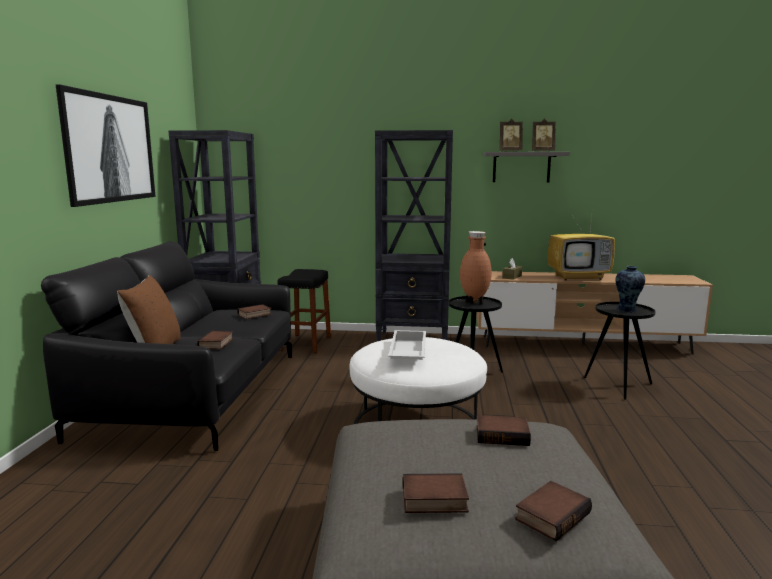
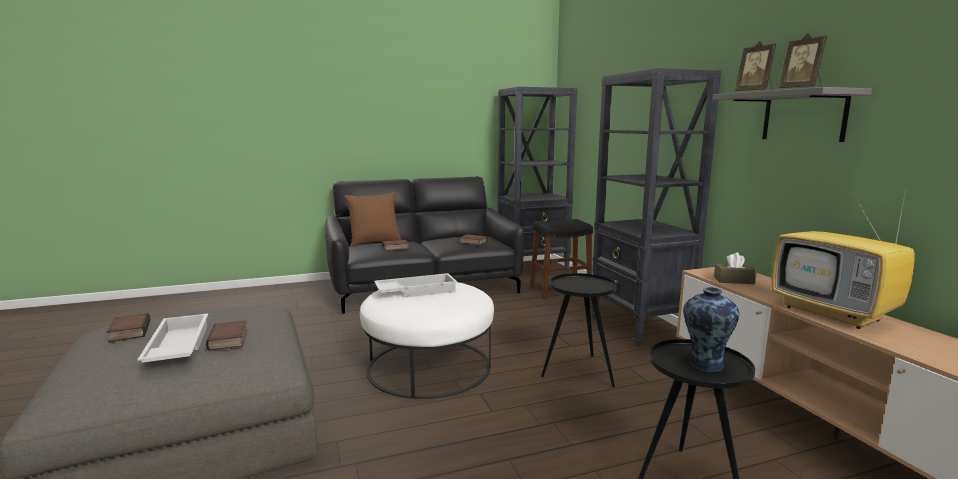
camera: 65 degrees right, 0 degrees up
(109, 149) = (424, 105): picture -> none
(474, 303) = (587, 284): brown vase -> none
(510, 463) = (176, 347): none -> white tray
(551, 515) = (93, 367): book -> none

